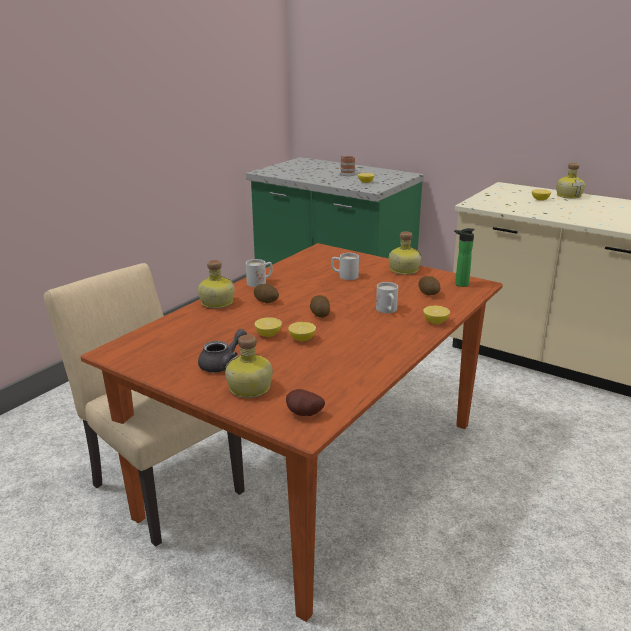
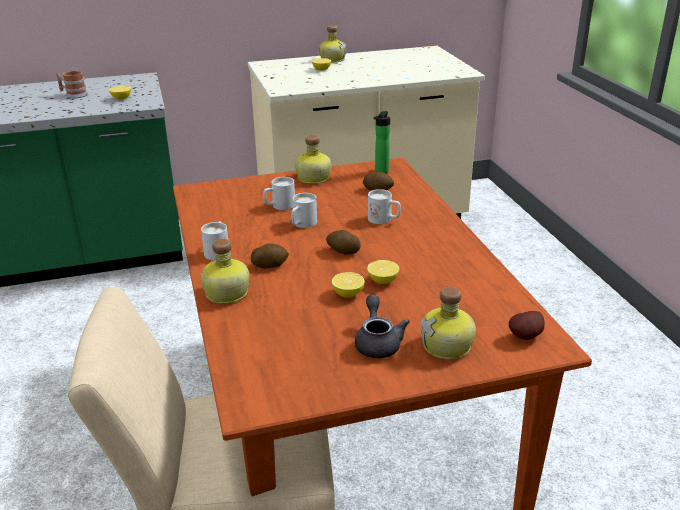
camera: 50 degrees left, 5 degrees up
(333, 290) = (302, 225): none -> white mug
(435, 322) = (434, 211): lemon -> none

